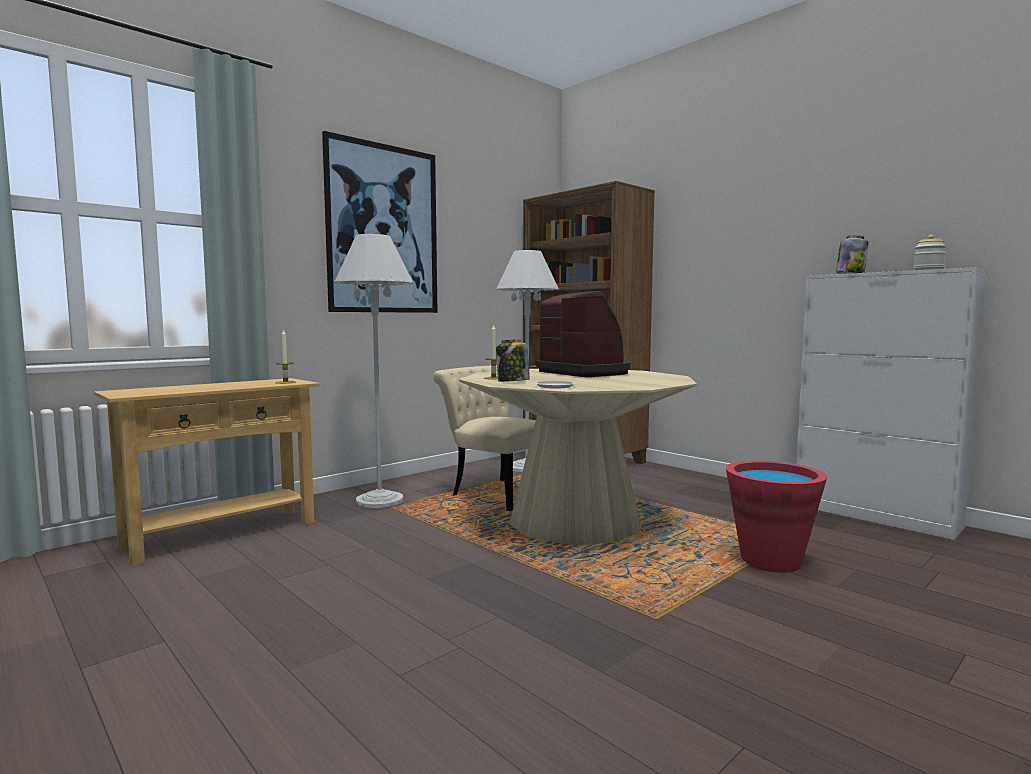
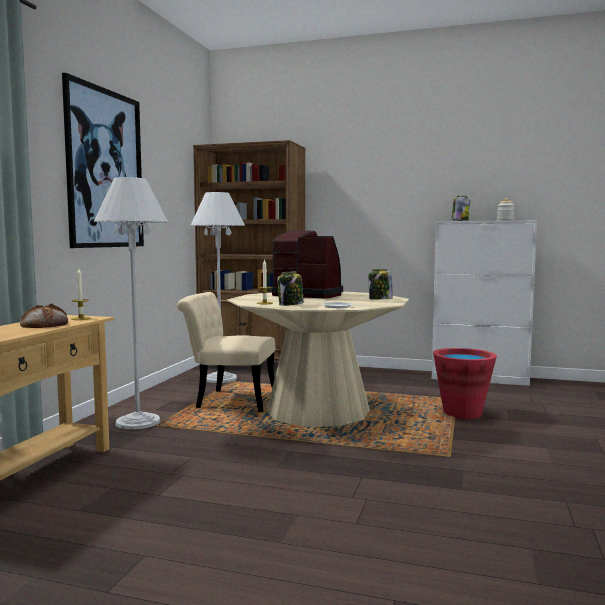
camera: 30 degrees left, 0 degrees up
(237, 385) = (45, 324): none -> bread
(650, 382) = (380, 299): none -> jar

